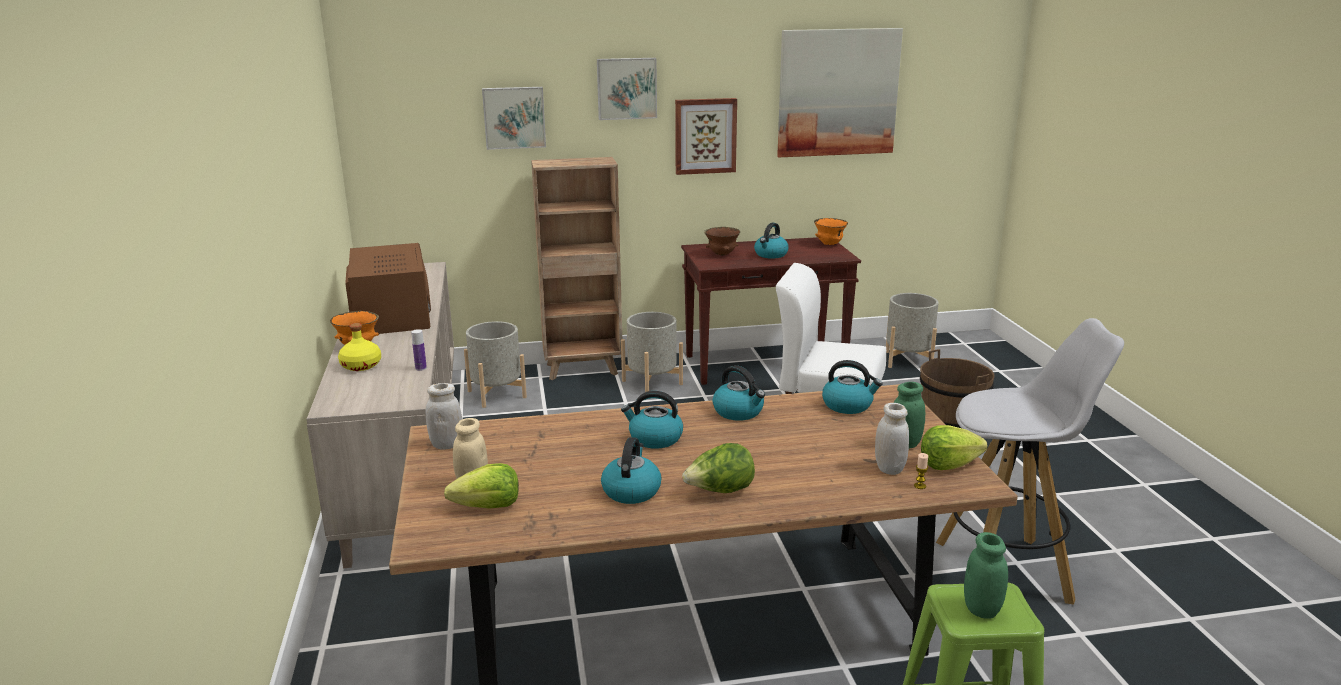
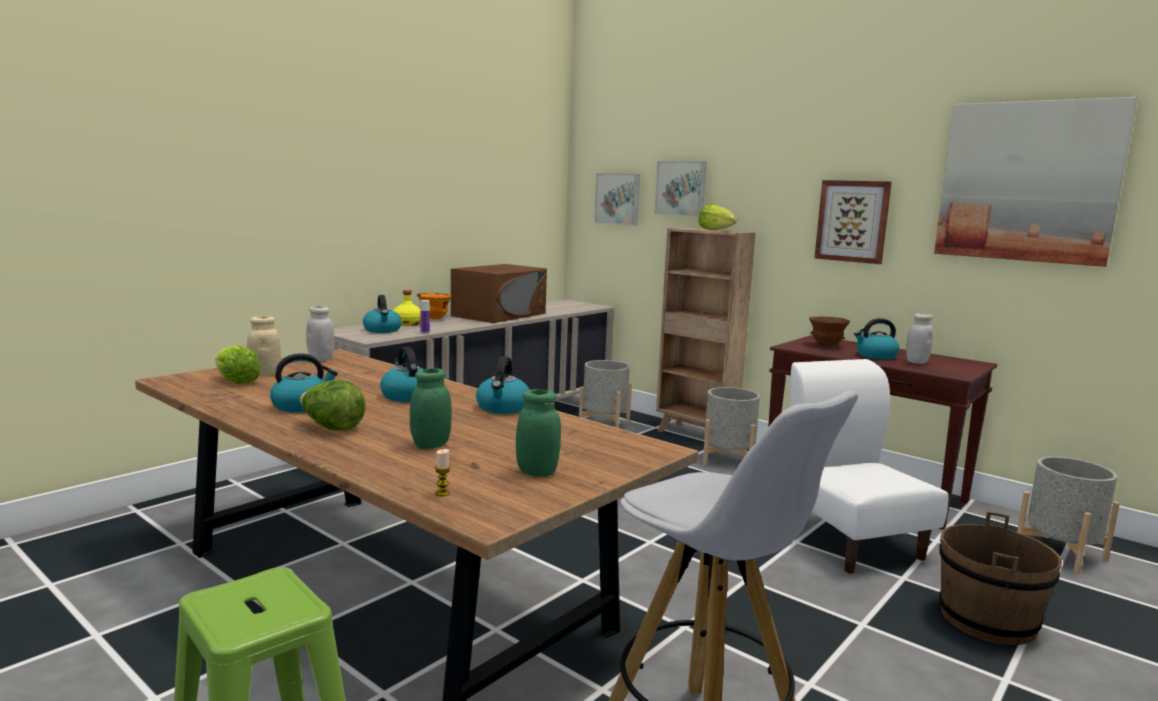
camera: 50 degrees right, 10 degrees down
(626, 88) = (778, 166): picture -> picture (618, 199)
(829, 244) = (971, 366): orange bowl -> none
(848, 405) = (592, 438): kettle -> kettle (382, 330)
(889, 468) = (466, 475): white jar -> white jar (916, 362)
(948, 465) = (516, 498): lettuce -> lettuce (715, 230)
(981, 609) = (249, 603): green jar -> green jar (431, 445)

